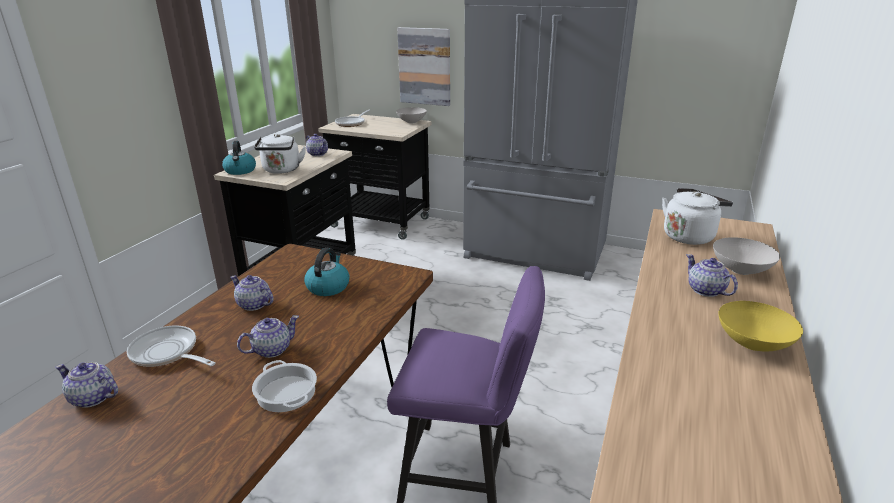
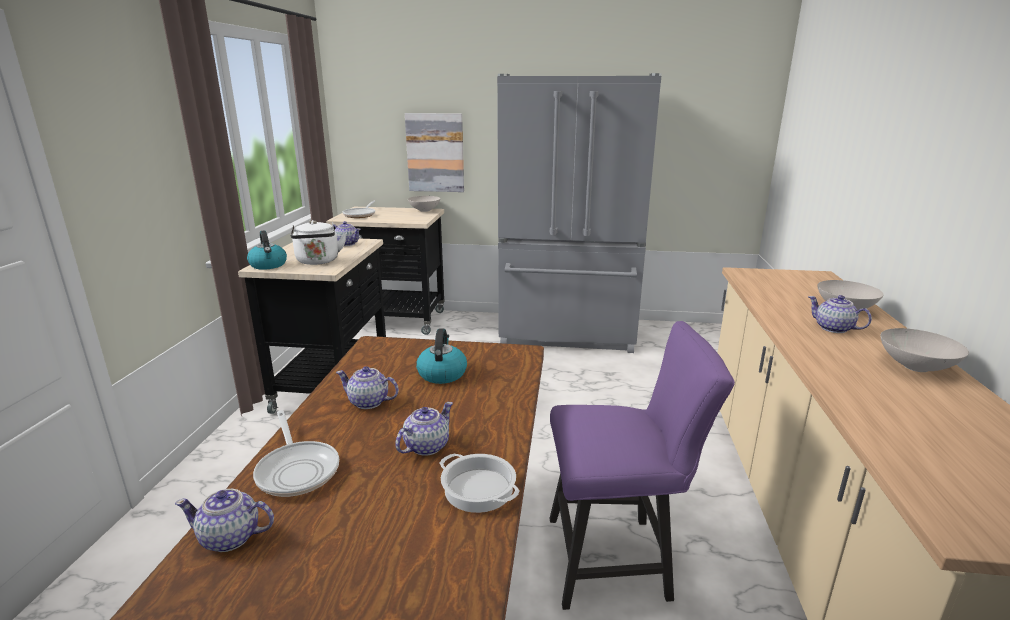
camera: 15 degrees left, 5 degrees down
(167, 353) = (297, 469): frying pan -> frying pan turned 135 degrees counterclockwise
(689, 236) = (775, 286): white kettle -> none
(754, 343) = (916, 367): yellow bowl -> white bowl

